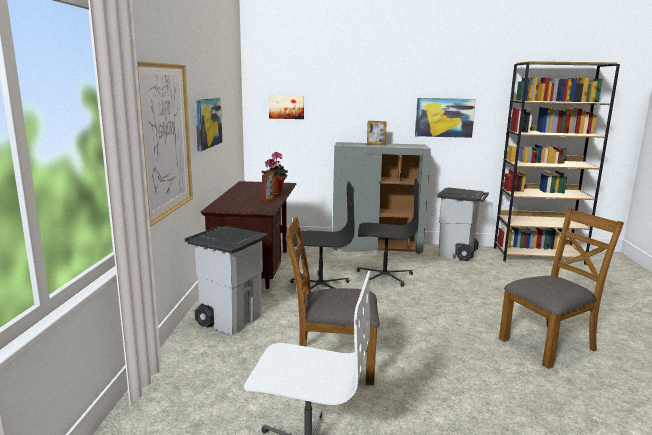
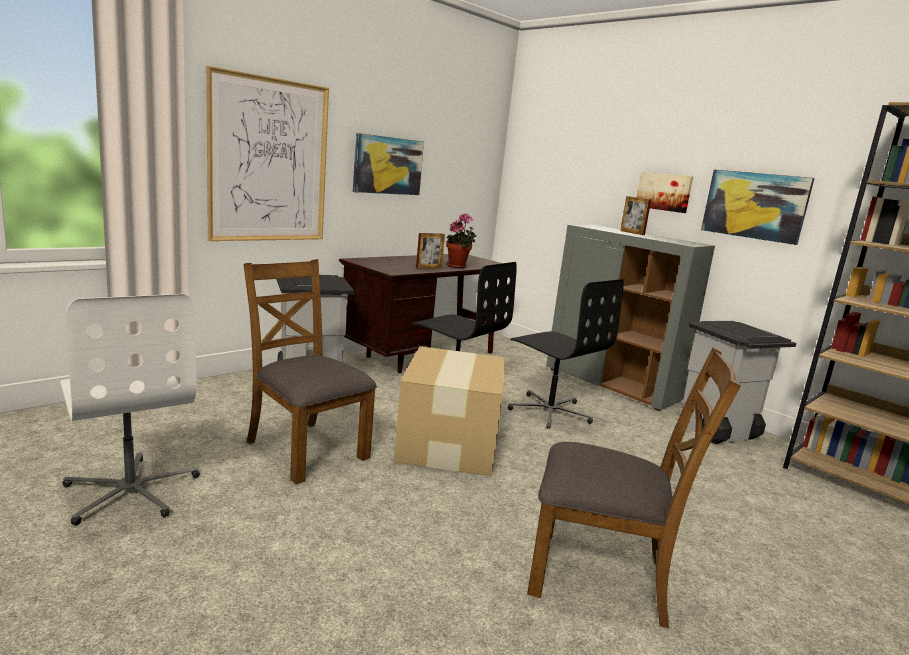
camera: 40 degrees right, 0 degrees up
(286, 107) = (546, 171): picture -> picture (664, 192)
(383, 317) = (450, 442): none -> cardboard box

